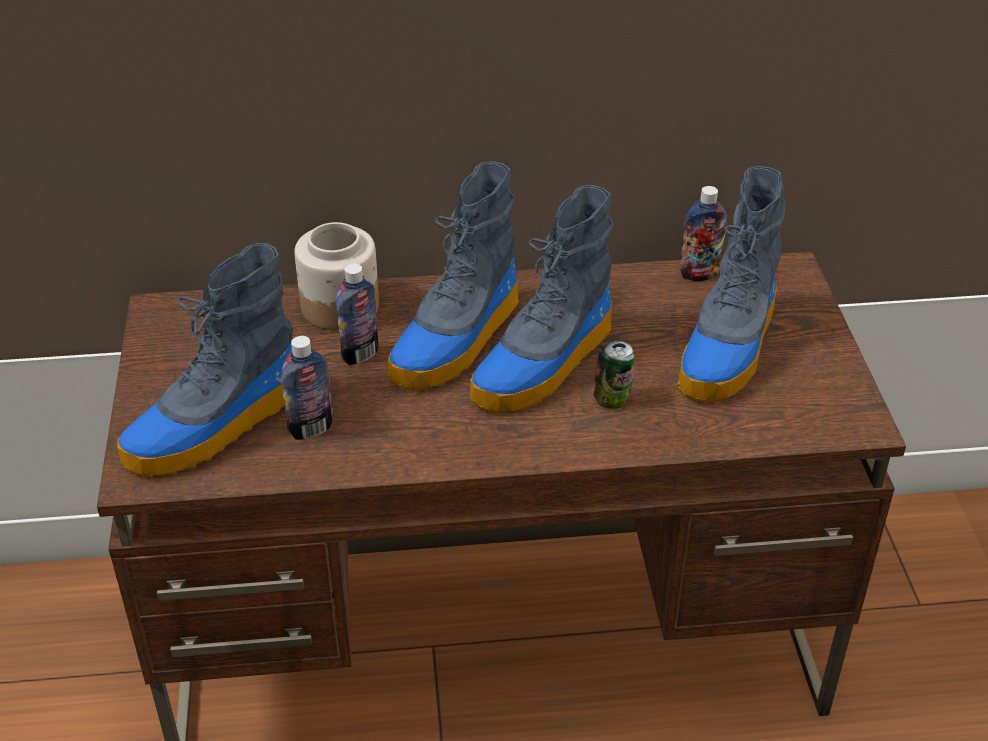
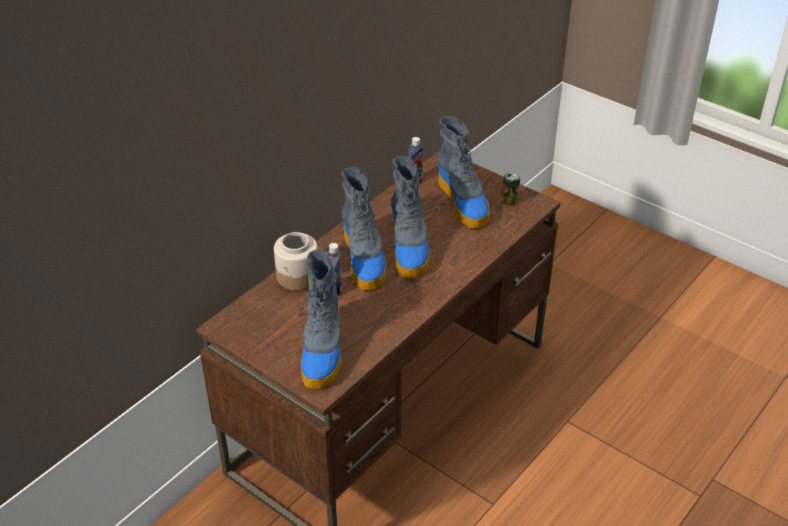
camera: 45 degrees left, 0 degrees up
(311, 429) = (361, 327): bottle -> none
(613, 400) = (451, 246): can -> can (509, 201)

